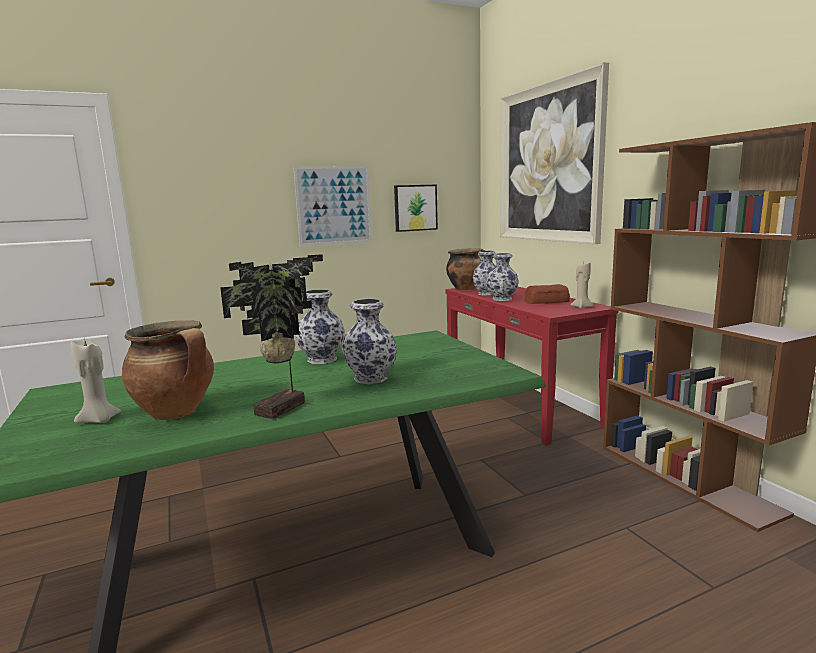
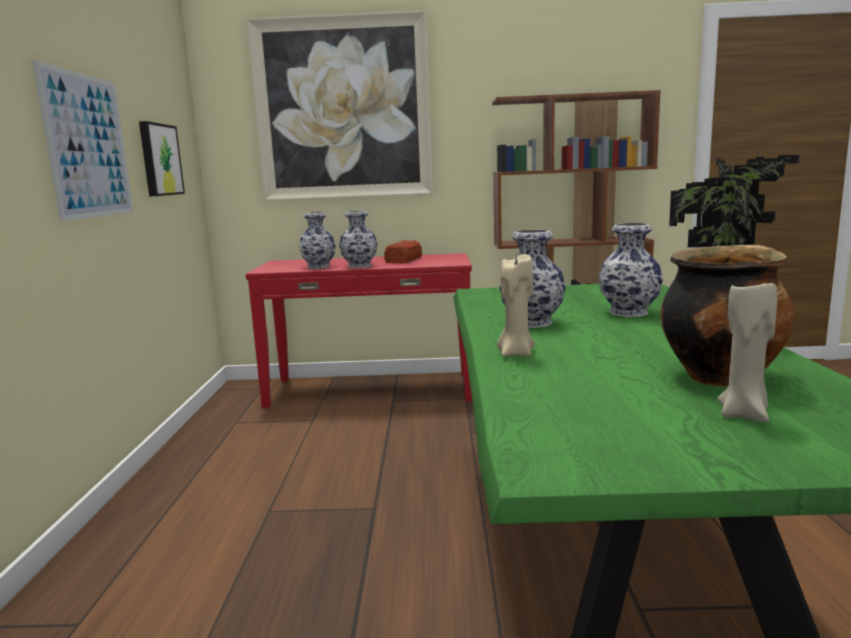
camera: 65 degrees left, 0 degrees up
(465, 288) = (268, 269): cooking pot -> none
(581, 307) = (447, 257): beige candle -> beige candle (515, 354)

